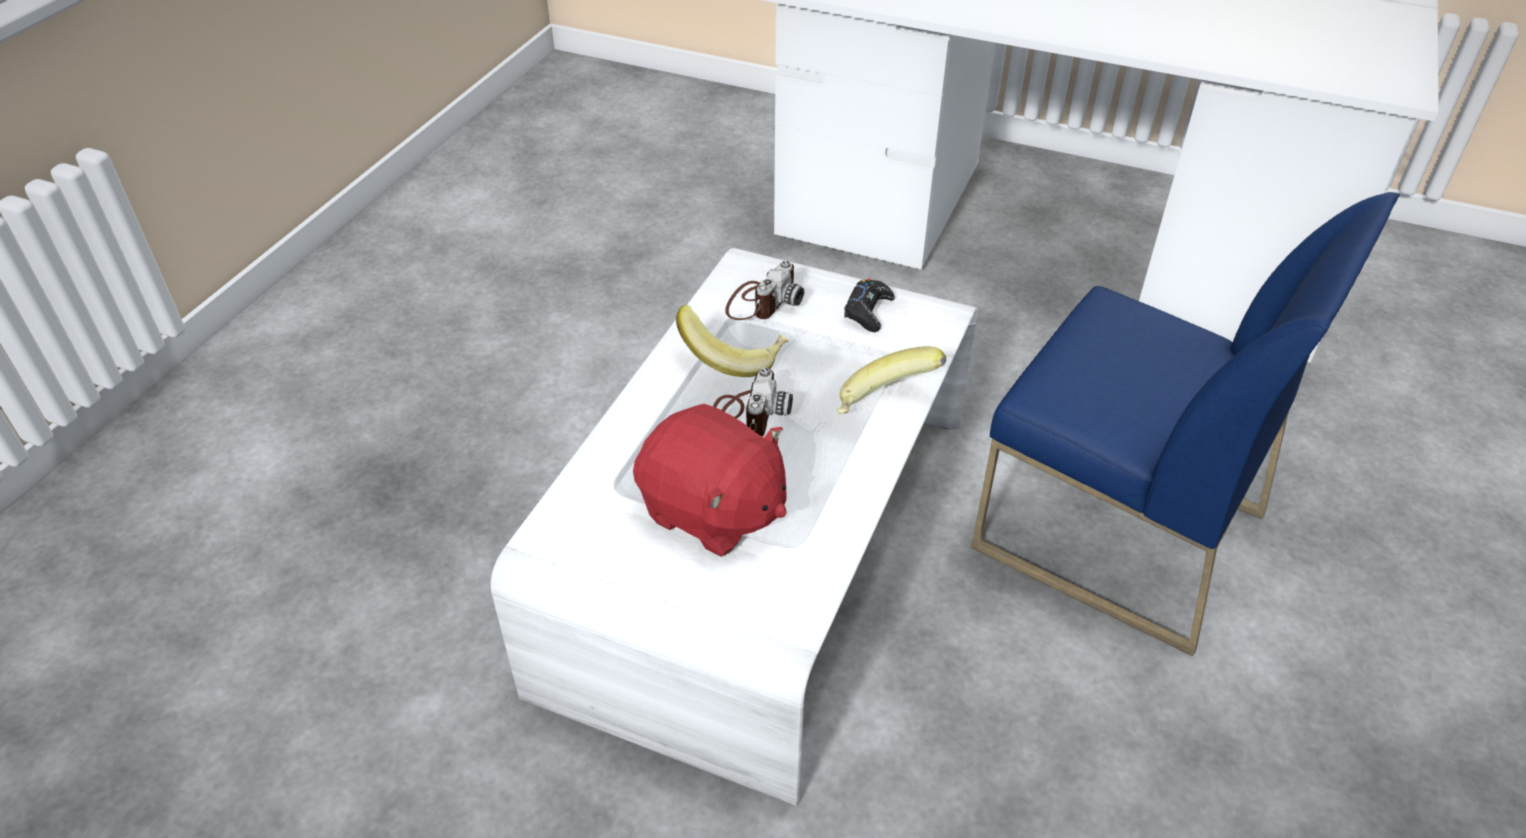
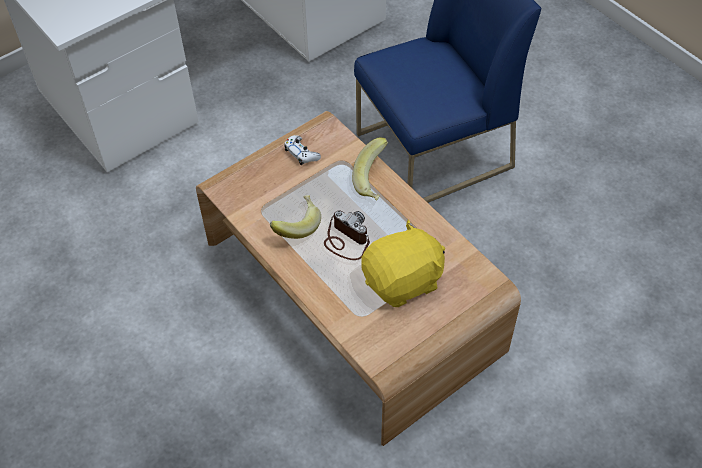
camera: 60 degrees left, 10 degrees up
(713, 512) = (403, 281): red plush toy -> yellow plush toy
(761, 301) = (259, 193): camera -> none
(762, 547) = (352, 295): white coffee table -> brown coffee table
(868, 311) = (301, 153): black game controller -> white game controller

